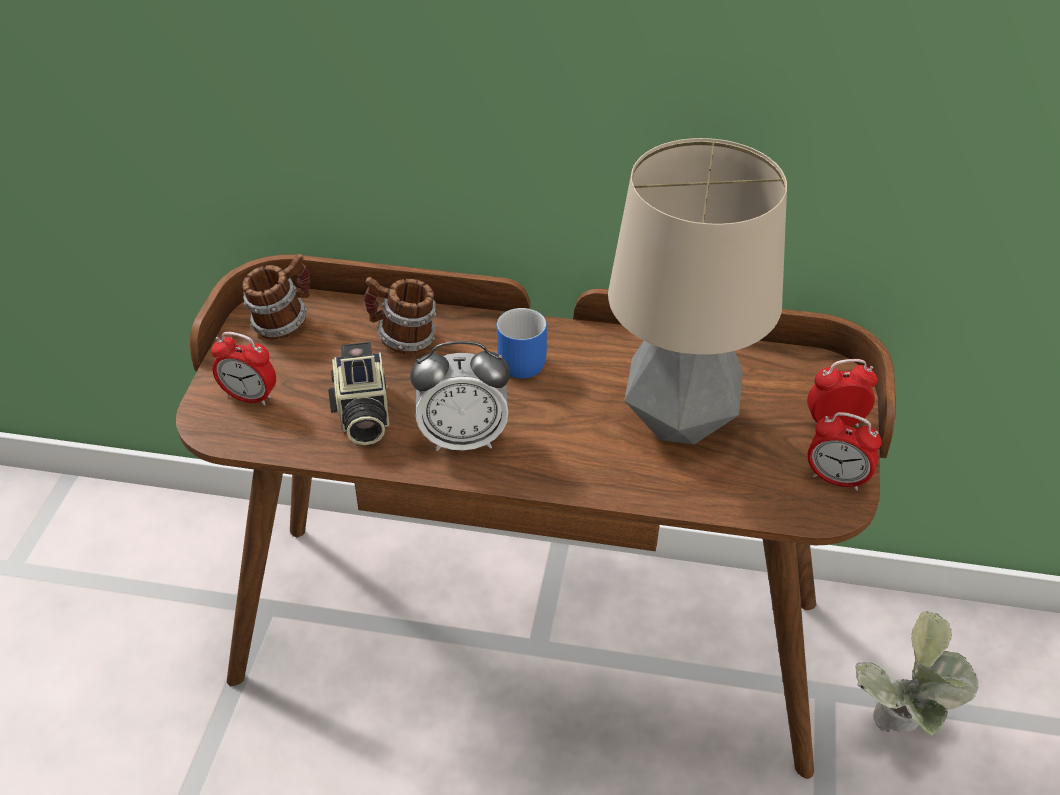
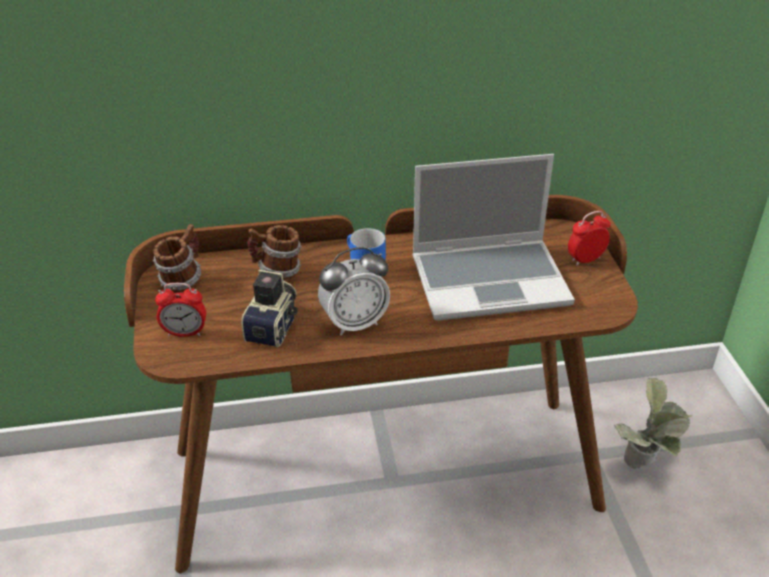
camera: 20 degrees left, 5 degrees down
(361, 416) = (275, 326): camera -> camera turned 135 degrees counterclockwise
(680, 421) = (491, 280): table lamp -> laptop
(837, 479) = (605, 291): alarm clock -> none

